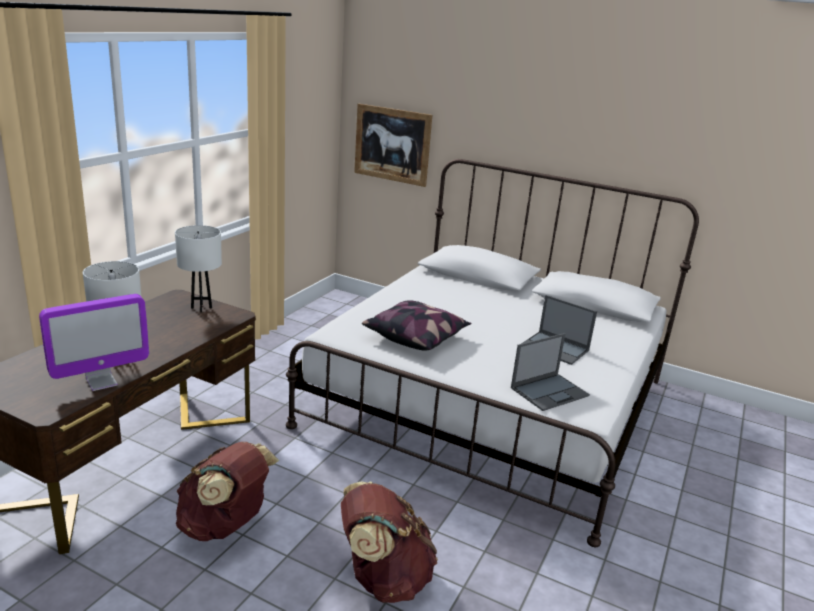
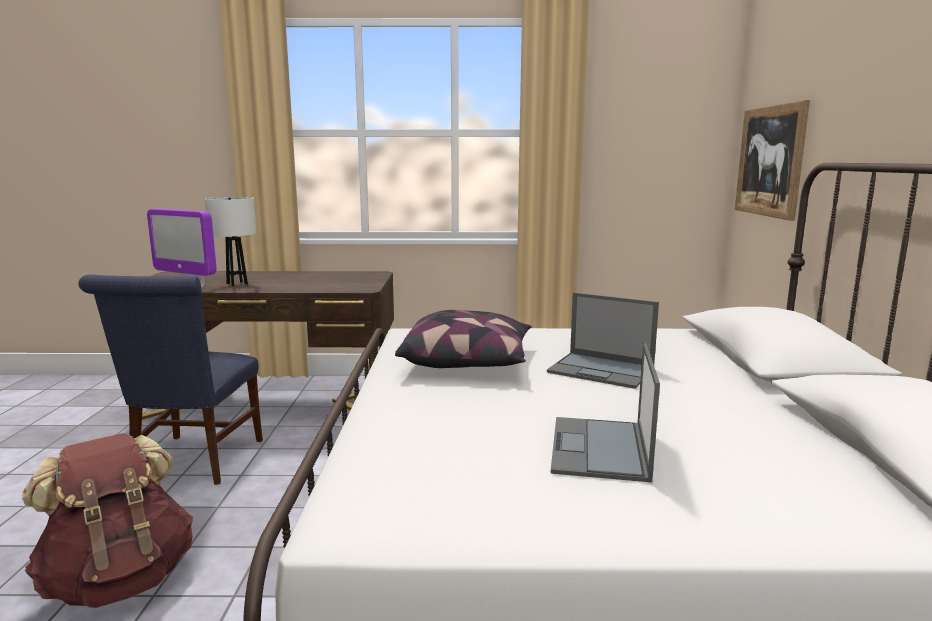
camera: 65 degrees right, 10 degrees down
(201, 307) = (362, 280): white table lamp -> none
(225, 525) = (193, 463): brown backpack -> blue chair
(550, 391) = (406, 470): laptop -> laptop (602, 370)

